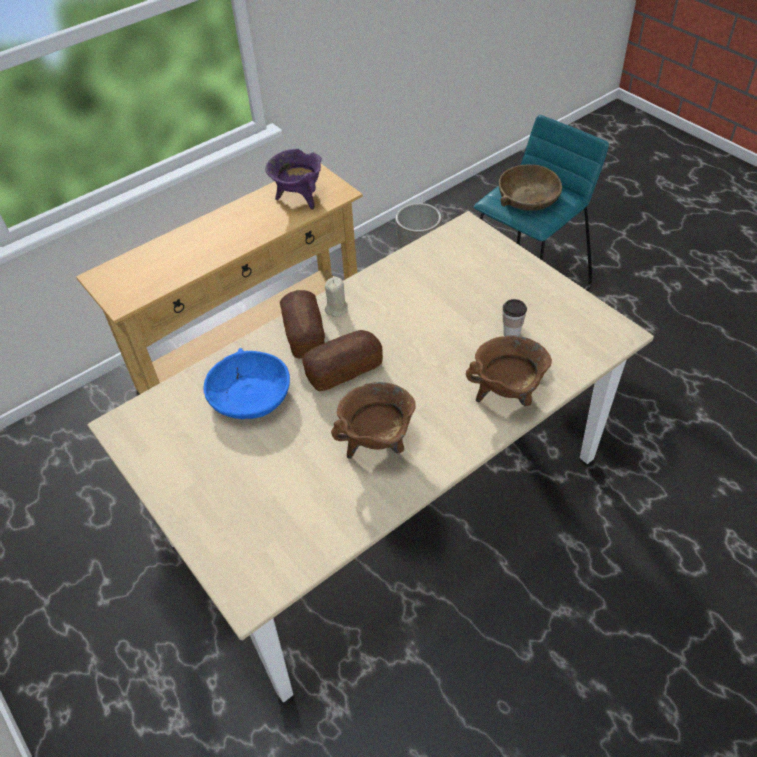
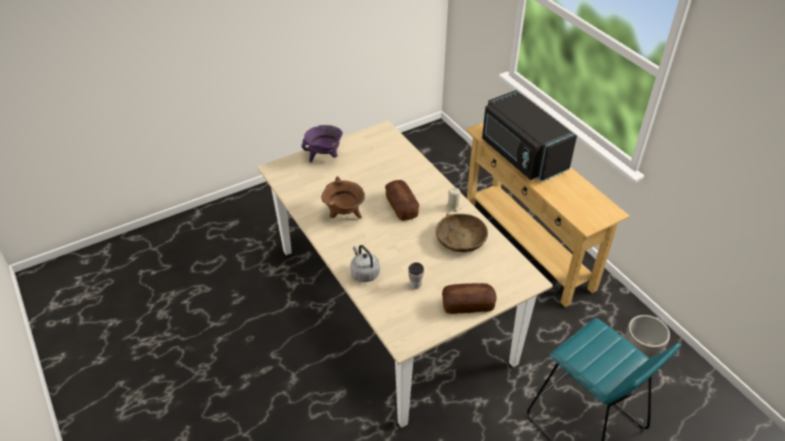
camera: 95 degrees right, 5 degrees down
(192, 254) = (521, 155): none -> black microwave
(249, 395) = (392, 171): blue bowl -> none
(299, 198) = (580, 203): purple cooking pot -> purple cooking pot (324, 156)
(304, 334) = (434, 193): bread -> bread (468, 305)
(507, 395) = (364, 273): brown cooking pot -> grey kettle
(528, 197) = (602, 352): brown bowl -> brown bowl (460, 239)

